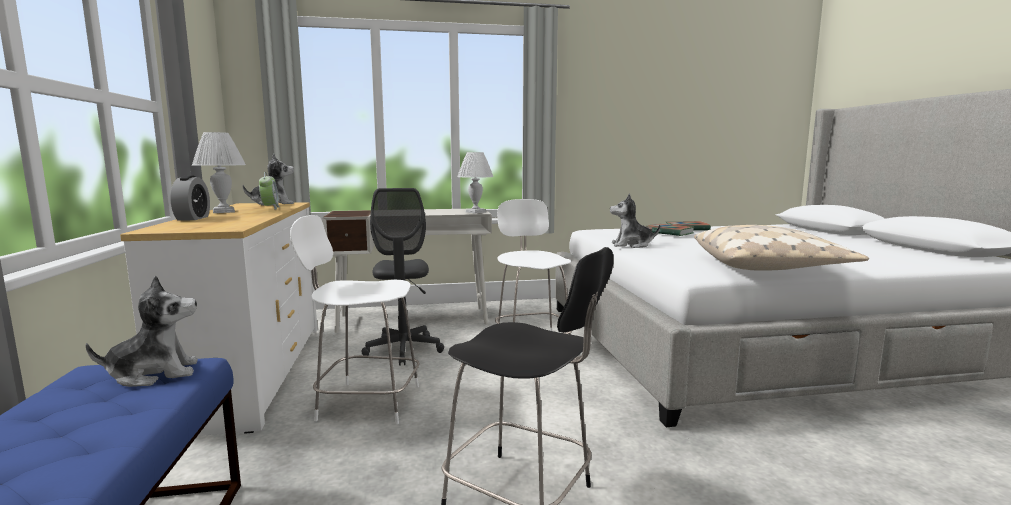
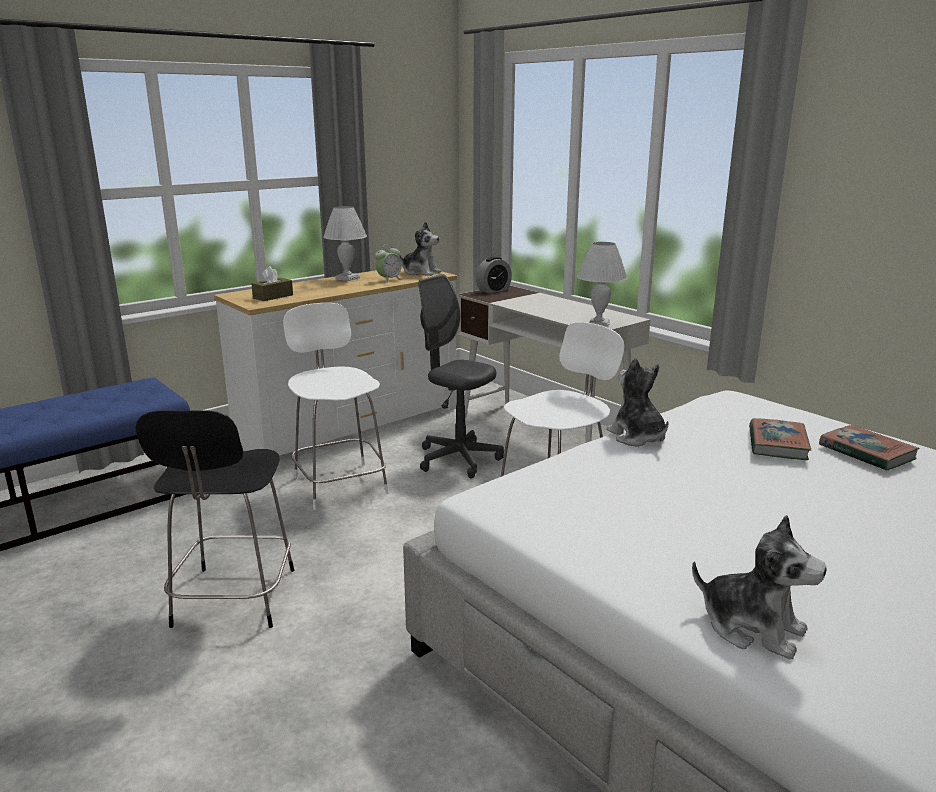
camera: 60 degrees right, 10 degrees up
(154, 374) = (146, 395): plush toy -> plush toy (752, 627)
(193, 218) = (298, 284): alarm clock -> alarm clock (493, 290)
(215, 224) = (273, 296): none -> brown tissue box
(404, 350) = (458, 459): grey office chair -> grey office chair turned 75 degrees clockwise
(769, 266) = (604, 542): beige pillow -> none

